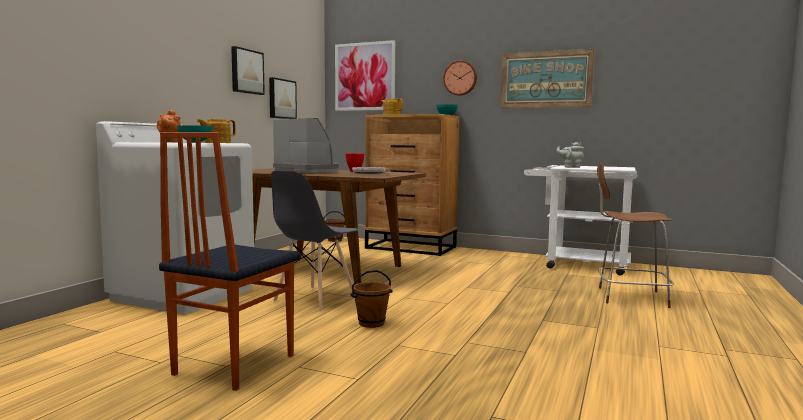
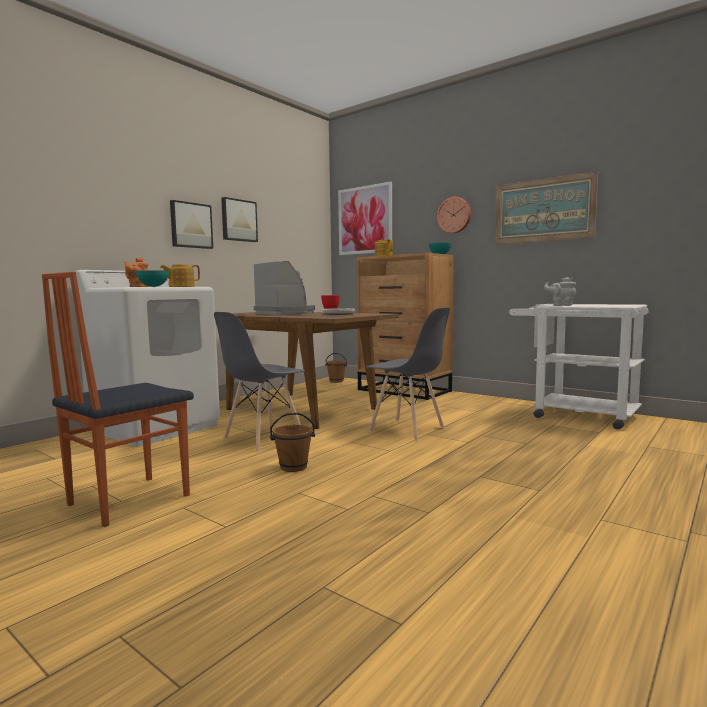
camera: 15 degrees right, 0 degrees up
(281, 99) = (279, 245): picture -> picture (190, 225)
(446, 284) = (407, 430): none -> grey chair
(629, 297) = (608, 455): brown stool -> none

